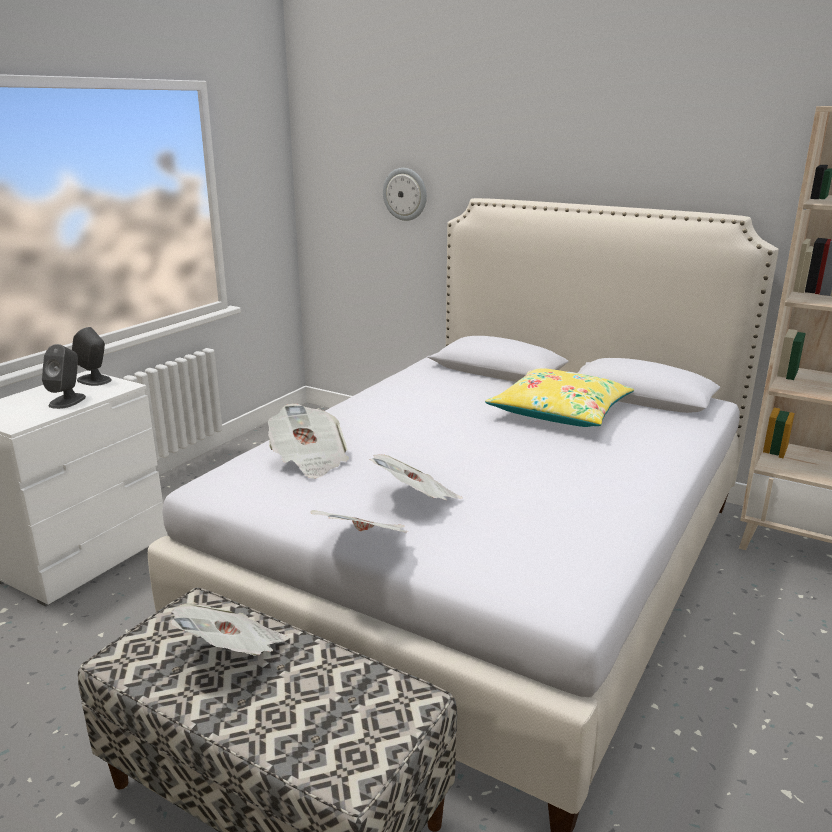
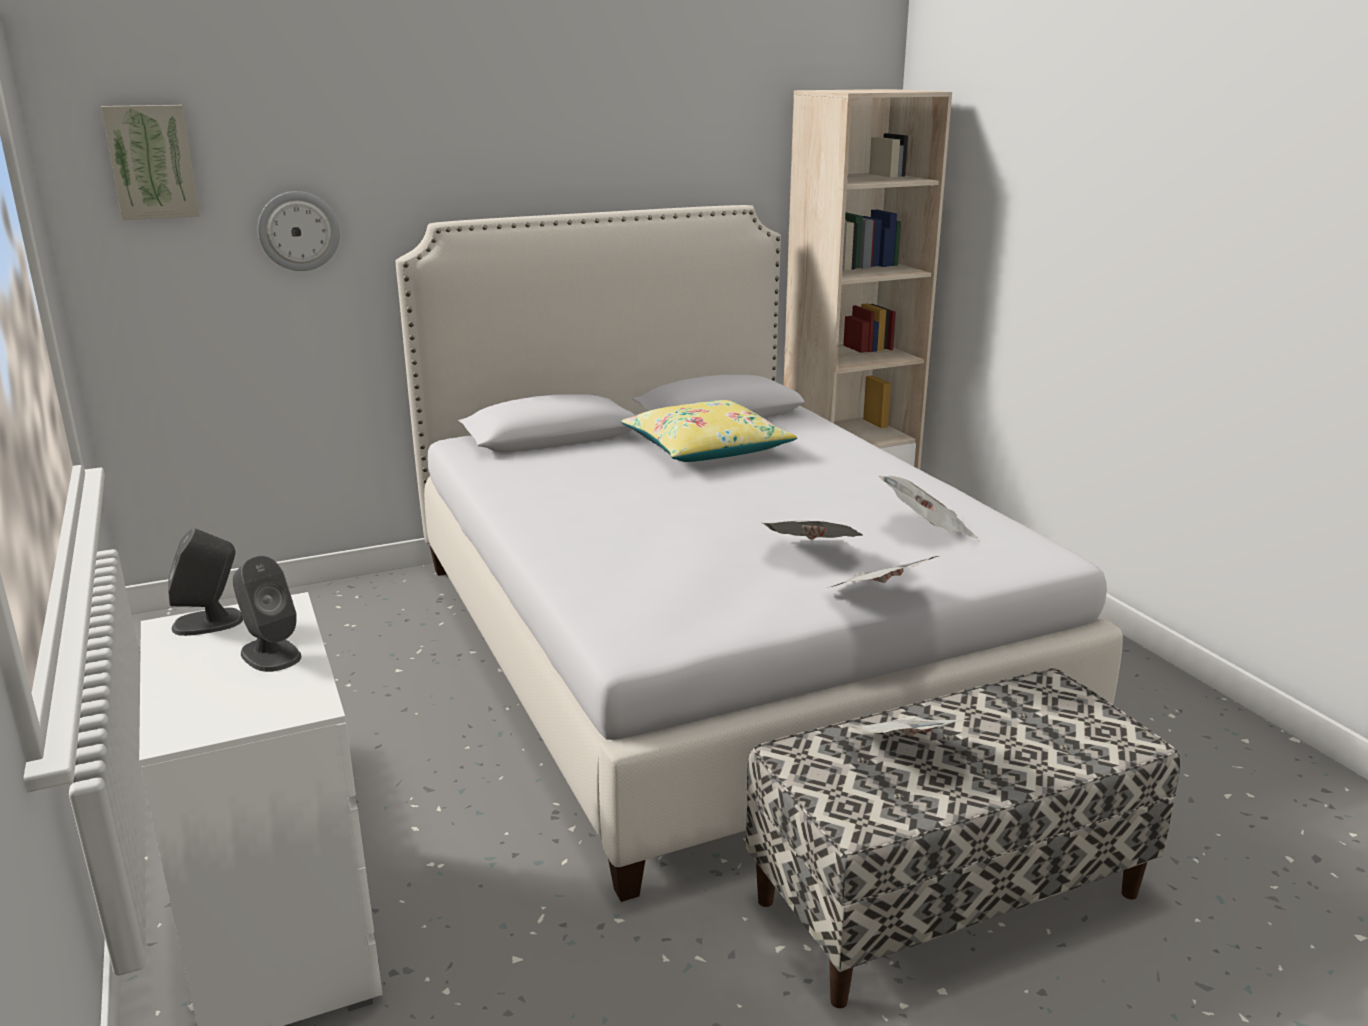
camera: 55 degrees left, 0 degrees up
(309, 460) = (657, 575): newspaper -> newspaper (927, 531)
(338, 143) = (152, 162): none -> picture

